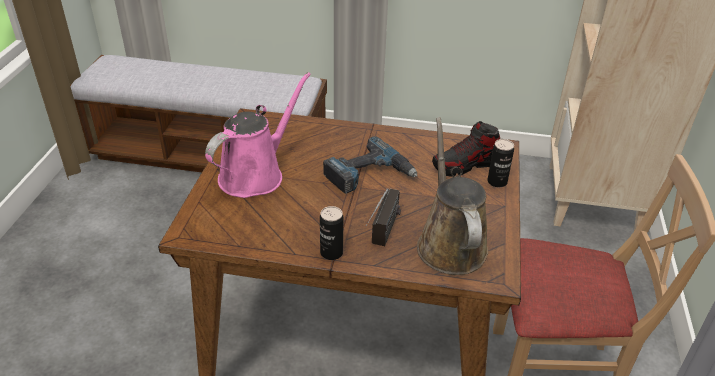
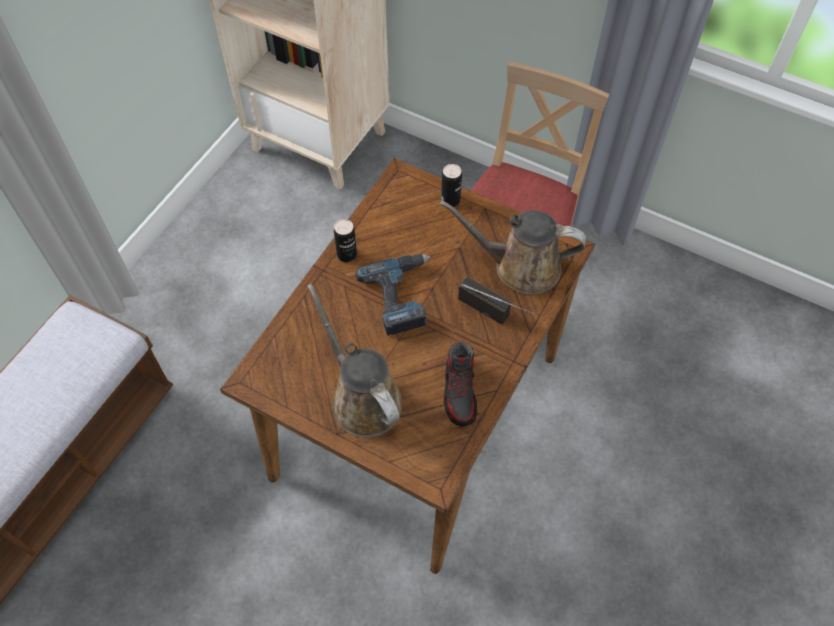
camera: 70 degrees left, 20 degrees up
(255, 174) = (362, 398): pink watering can -> brown watering can
(331, 253) = (505, 360): can -> can (347, 254)
(466, 165) = (416, 213): shoe -> shoe (460, 392)

